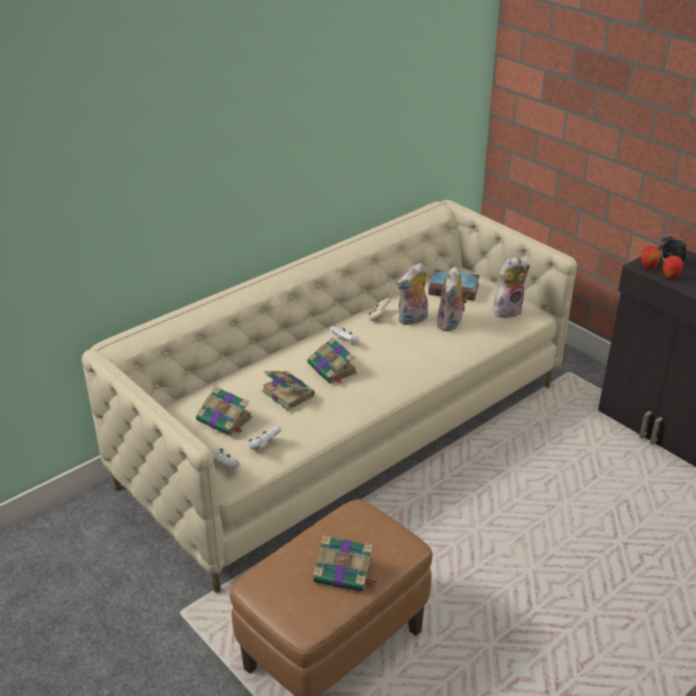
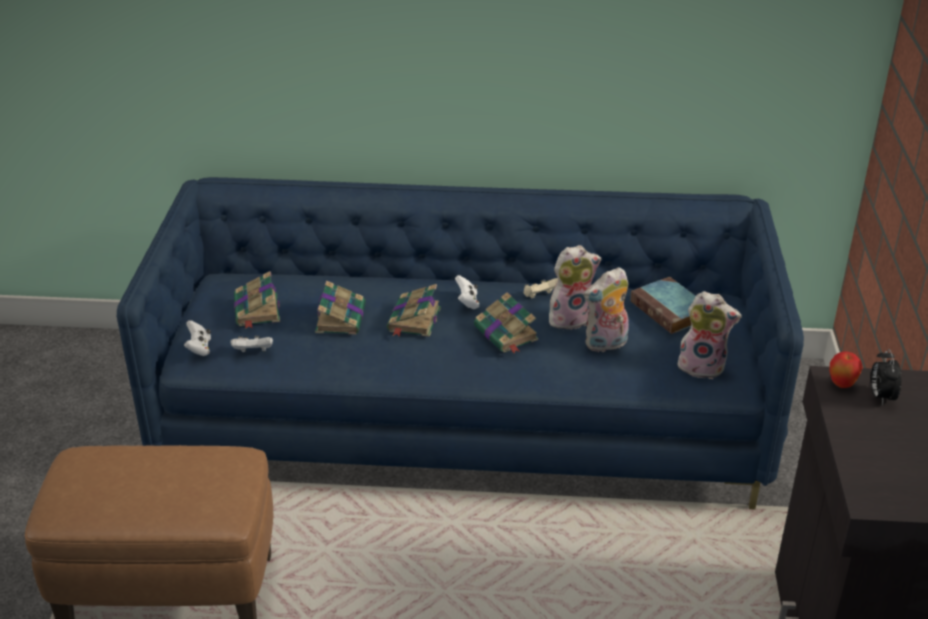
camera: 45 degrees right, 0 degrees up
(345, 572) = (142, 499): book -> book (506, 334)
(347, 433) = (464, 420): beige sofa -> blue sofa
(413, 320) = (570, 318): plush toy -> plush toy turned 150 degrees clockwise
(670, 277) = (849, 410): apple -> none

